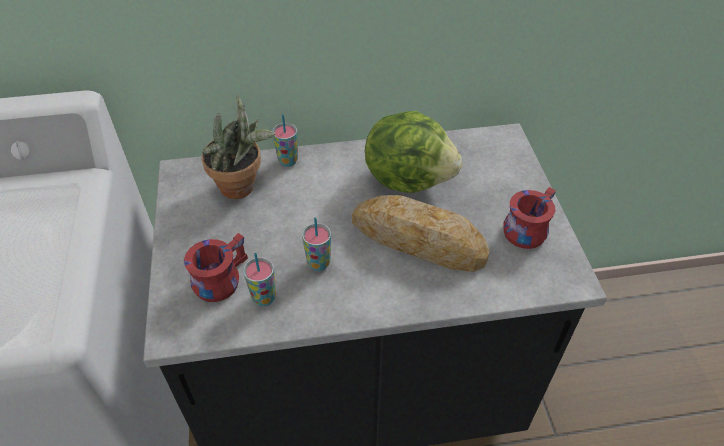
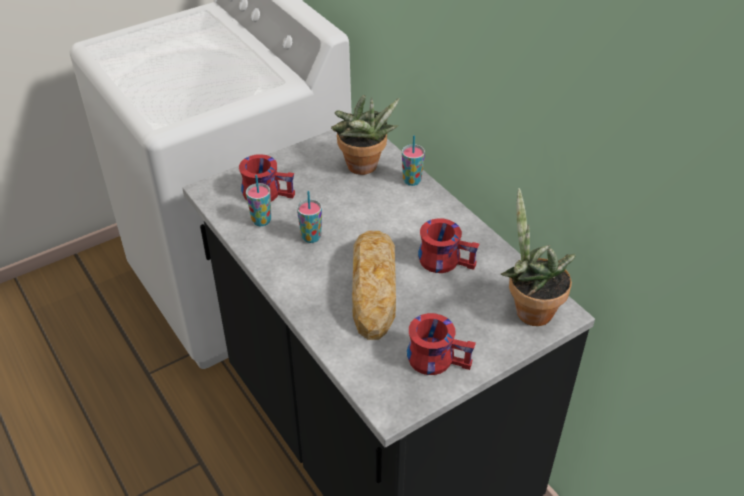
camera: 65 degrees right, 5 degrees down
(408, 178) = (446, 259): lettuce -> red mug
(494, 153) = (529, 309): none -> potted plant

